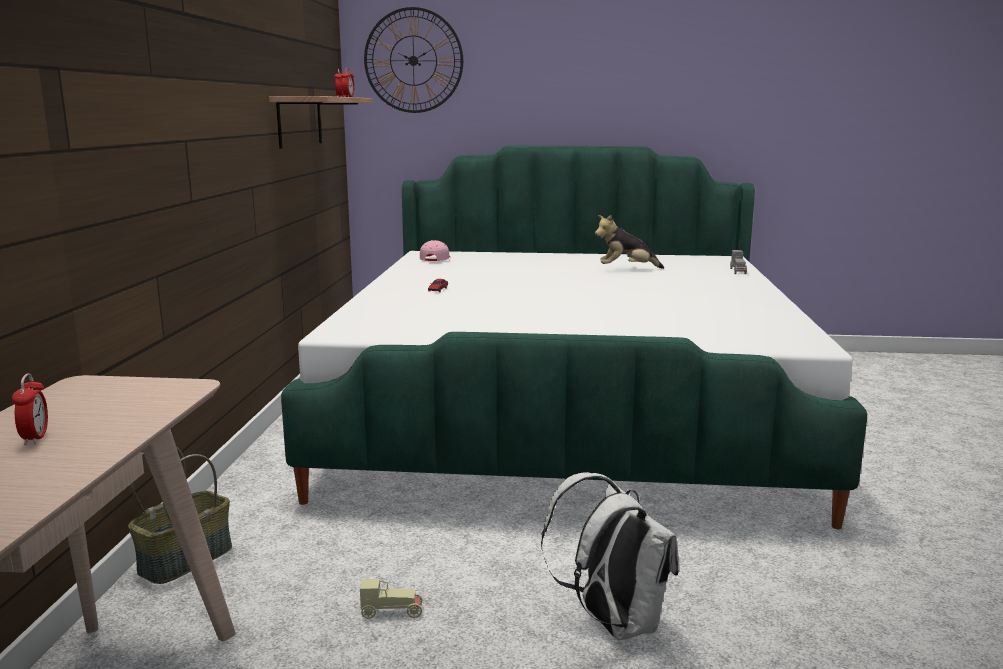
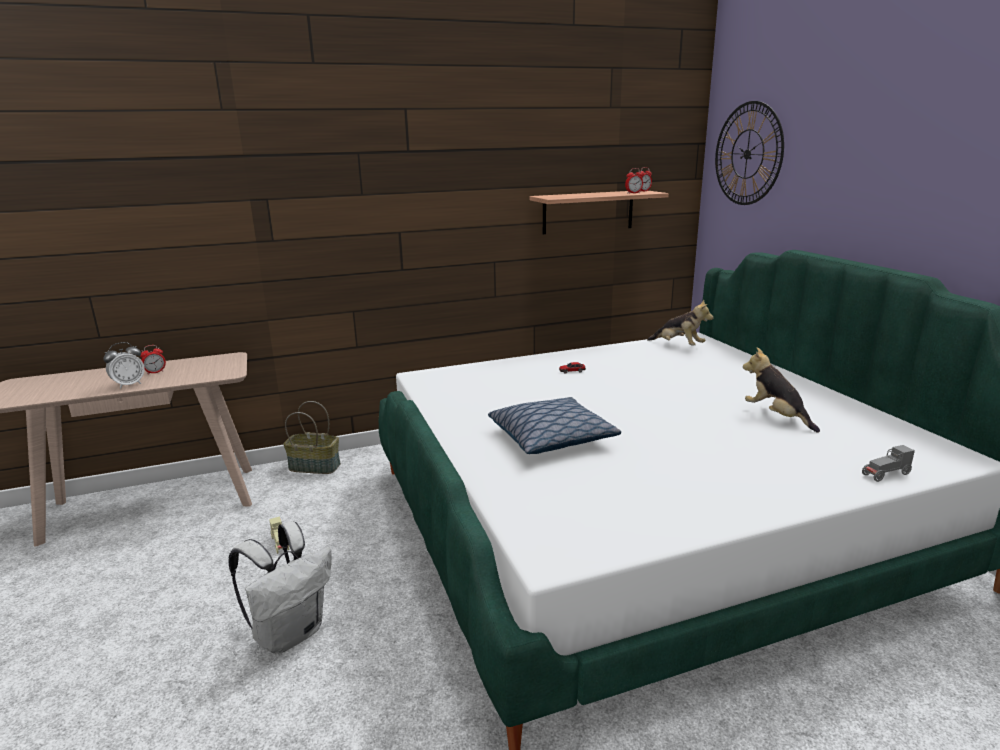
camera: 65 degrees right, 5 degrees up
(72, 459) = (129, 385): none -> alarm clock
(435, 259) = (678, 346): pink cap -> plush toy
(594, 316) = (551, 438): none -> pillow

